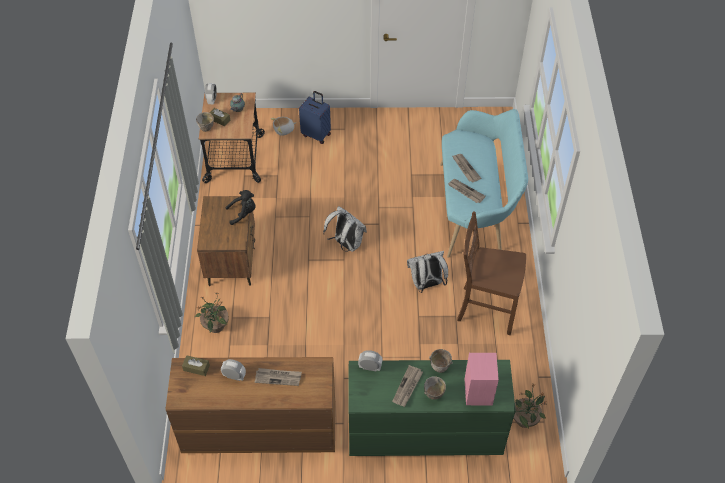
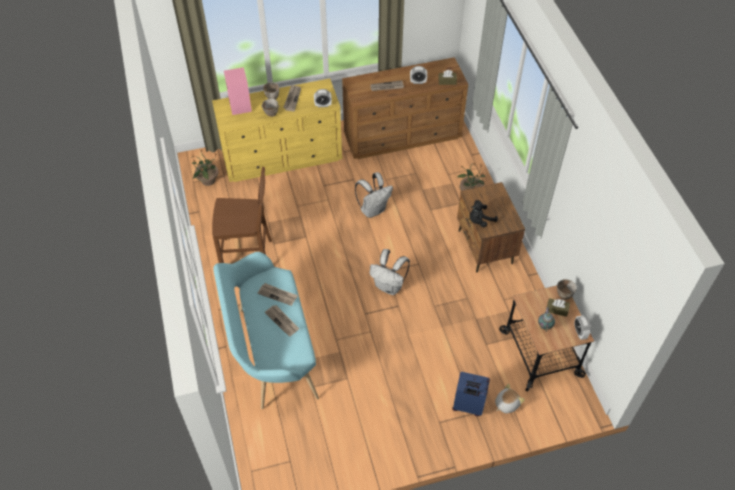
camera: 165 degrees right, 0 degrees up
(423, 432) = (283, 157): green dresser -> yellow dresser
(426, 284) = (304, 265): white backpack -> white backpack (373, 209)

